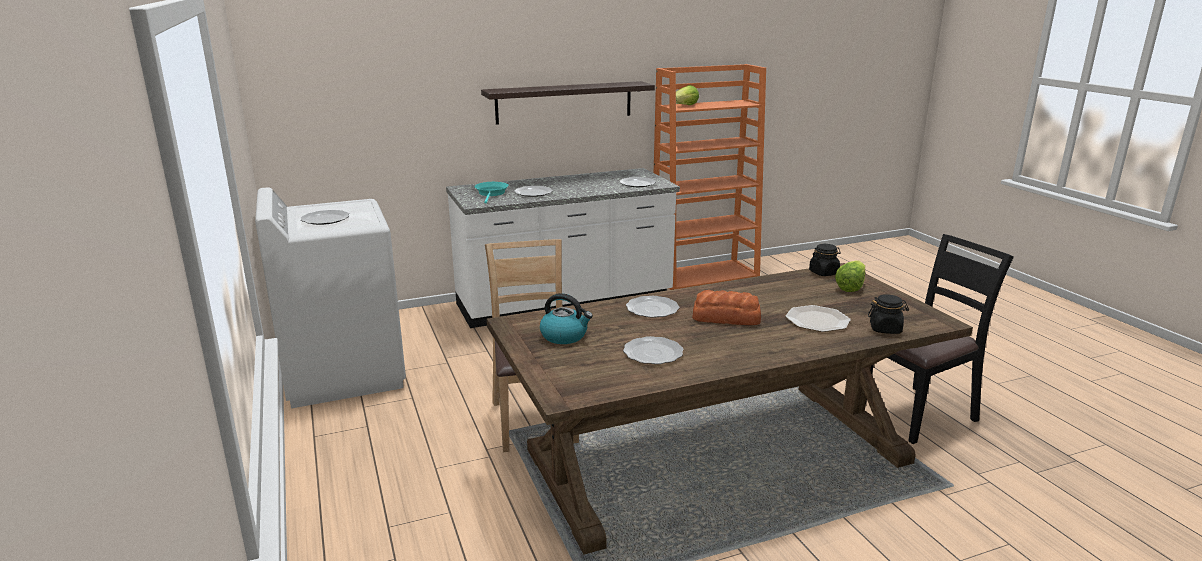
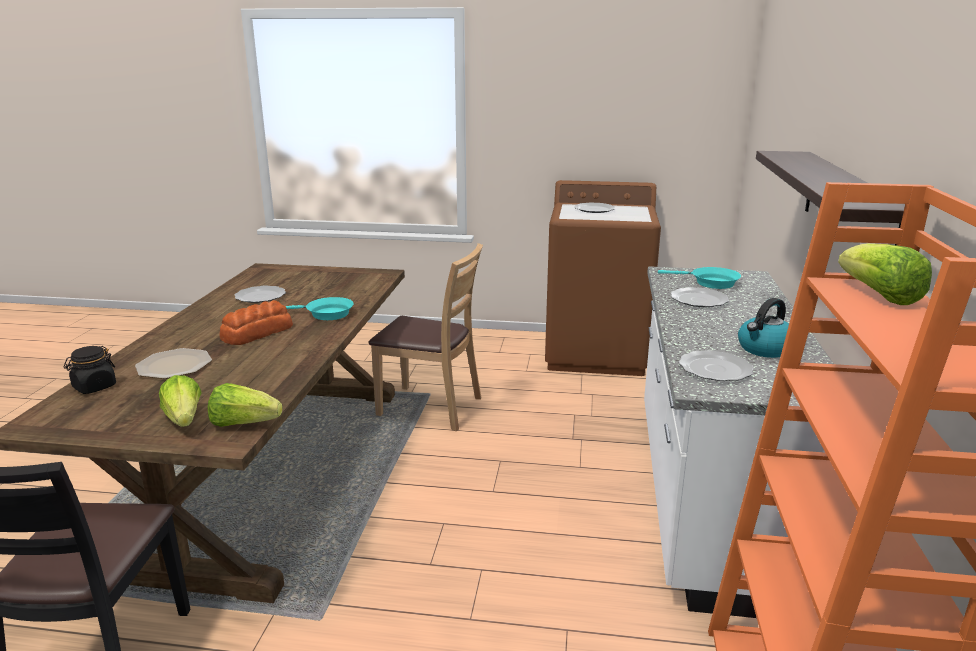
camera: 120 degrees right, 0 degrees up
(343, 373) = (596, 353): white washing machine -> brown washing machine
(565, 336) = (334, 281): kettle -> kettle (765, 349)
(652, 309) = (325, 314): plate -> turquoise frying pan
(824, 272) = (244, 423): black jar -> lettuce

